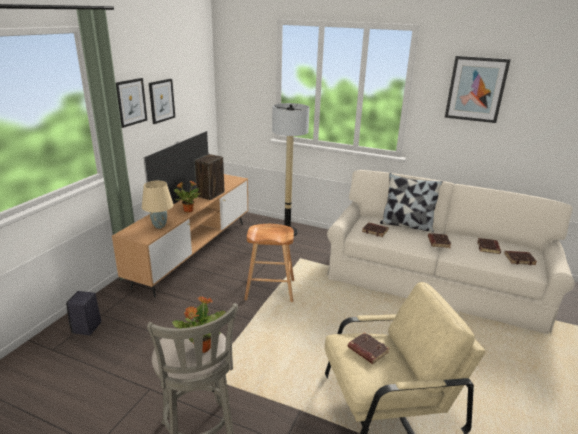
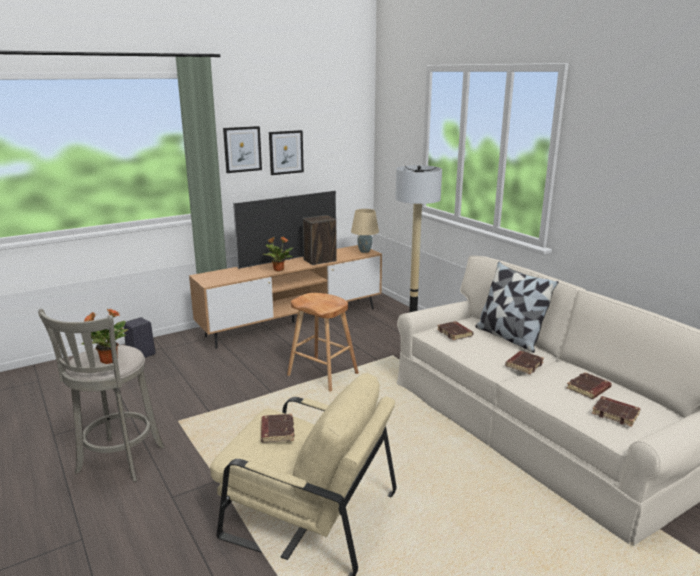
camera: 35 degrees right, 5 degrees down
(159, 226) = (235, 276): beige table lamp -> beige table lamp (364, 251)
(476, 89) = (636, 154): picture -> none

